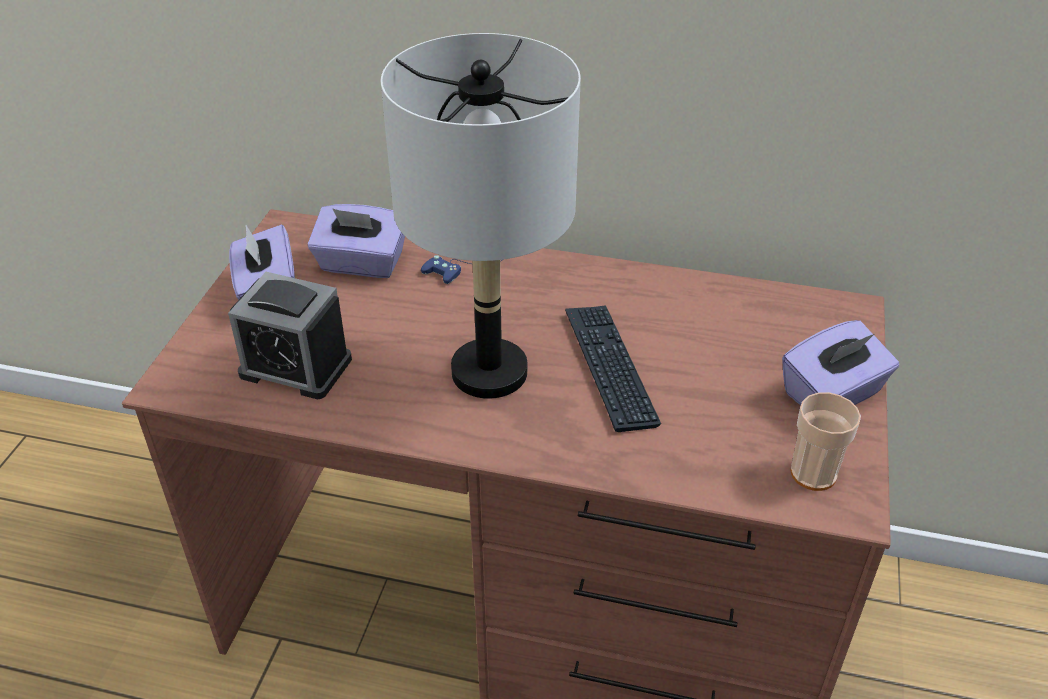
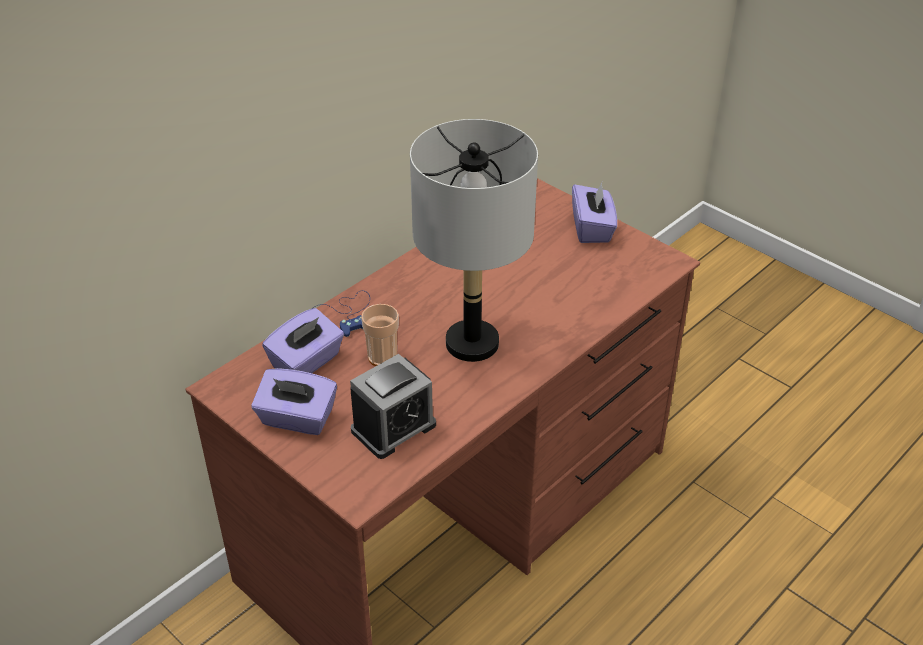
camera: 60 degrees left, 0 degrees up
(609, 367) = (507, 295): keyboard -> none
(813, 474) = (641, 262): cup -> cup (382, 357)

